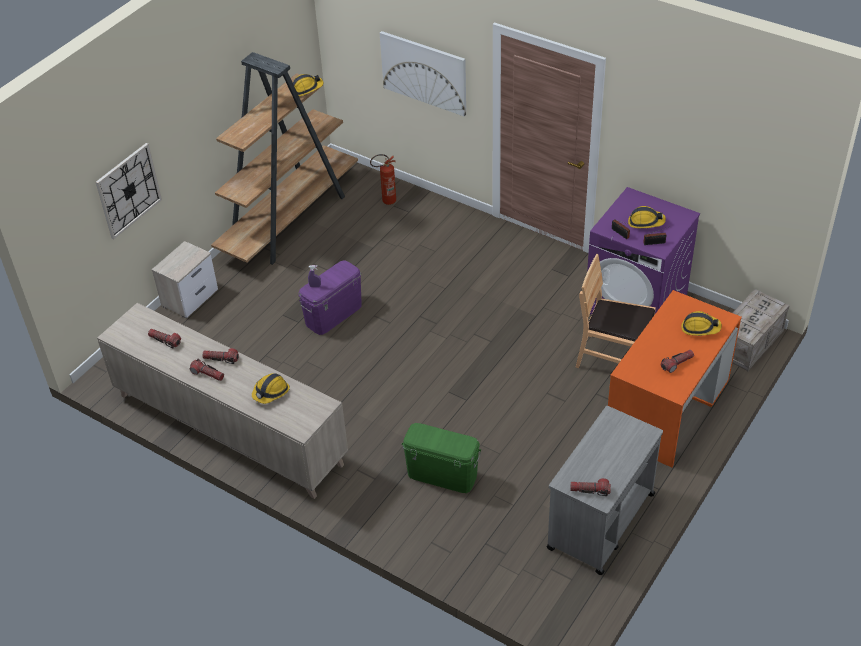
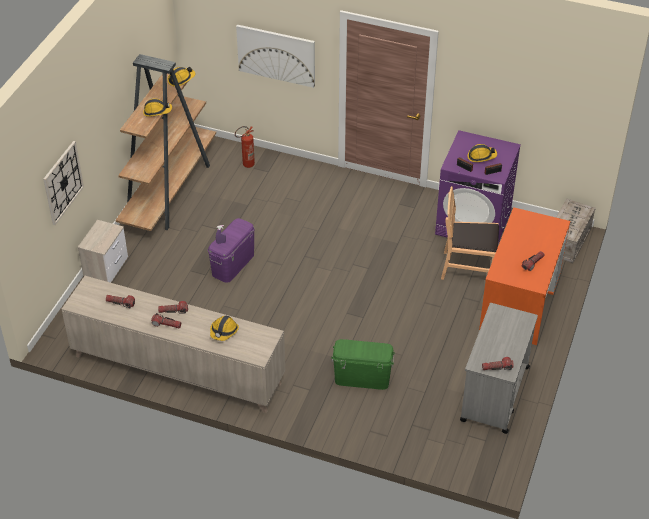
camera: 15 degrees left, 0 degrees up
(700, 328) = (542, 233): hard hat -> hard hat (157, 111)

